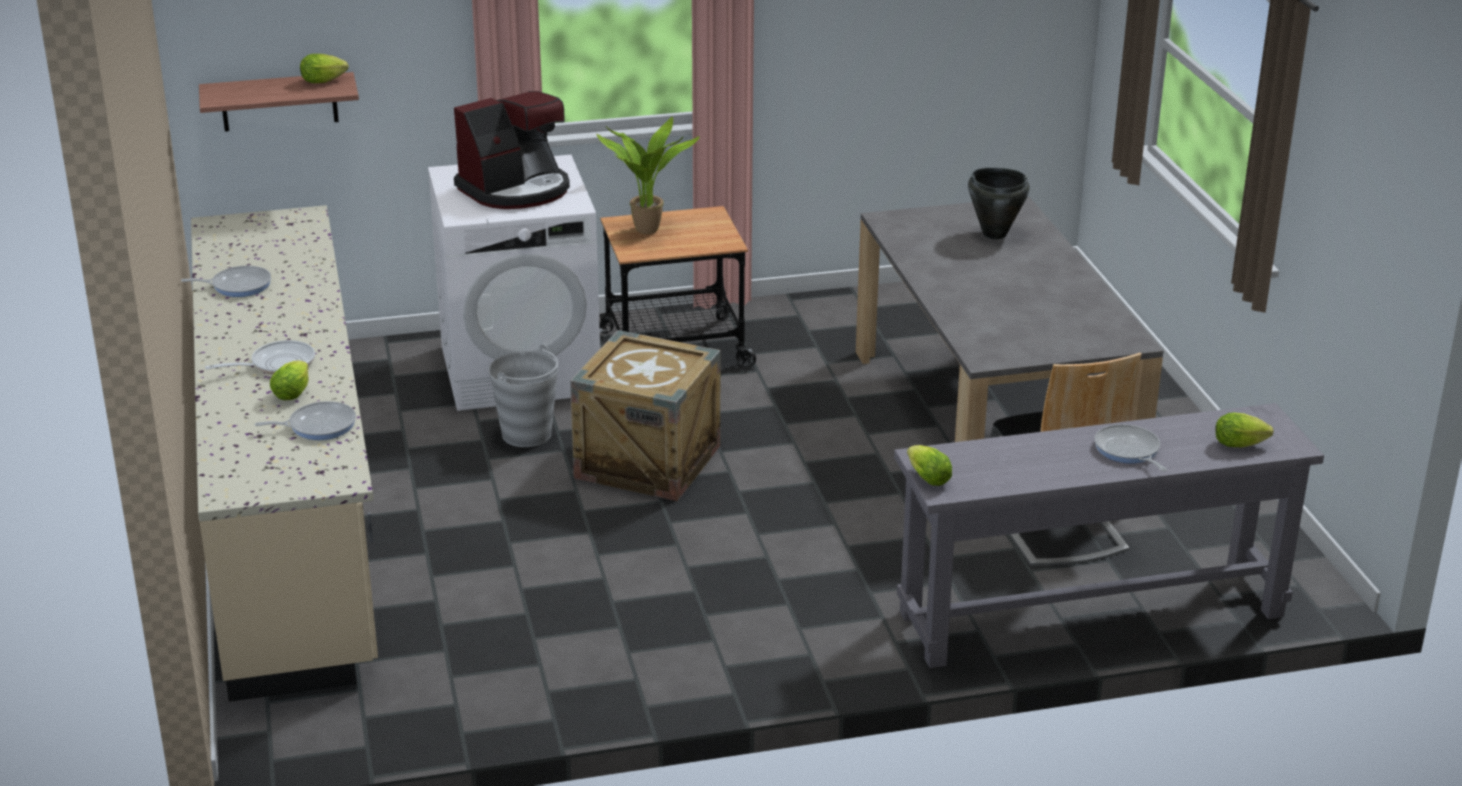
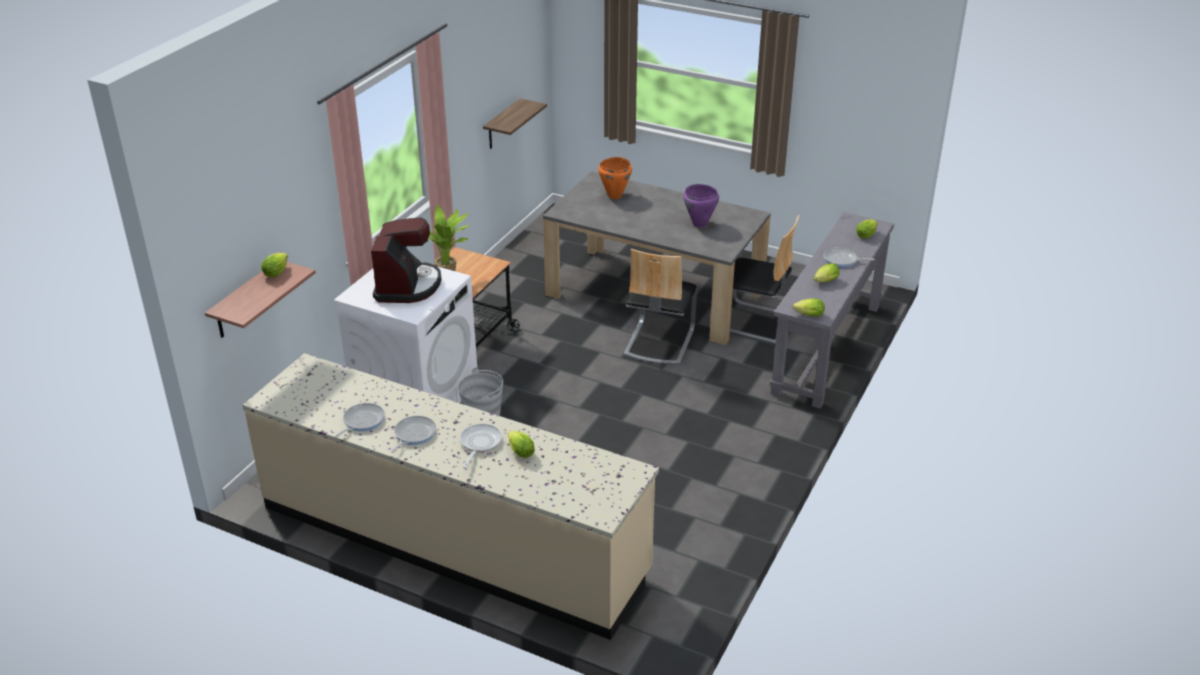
camera: 50 degrees left, 5 degrees up
(318, 426) = (568, 457): frying pan -> frying pan (413, 434)
(648, 462) = (560, 400): crate -> none
(884, 473) = (659, 341): none -> chair
(936, 74) = (502, 125): none -> shelf
(994, 234) = (614, 196): black cooking pot -> orange cooking pot
(1031, 314) = (699, 224): none -> purple cooking pot
(1041, 459) = (824, 282): none -> lettuce

